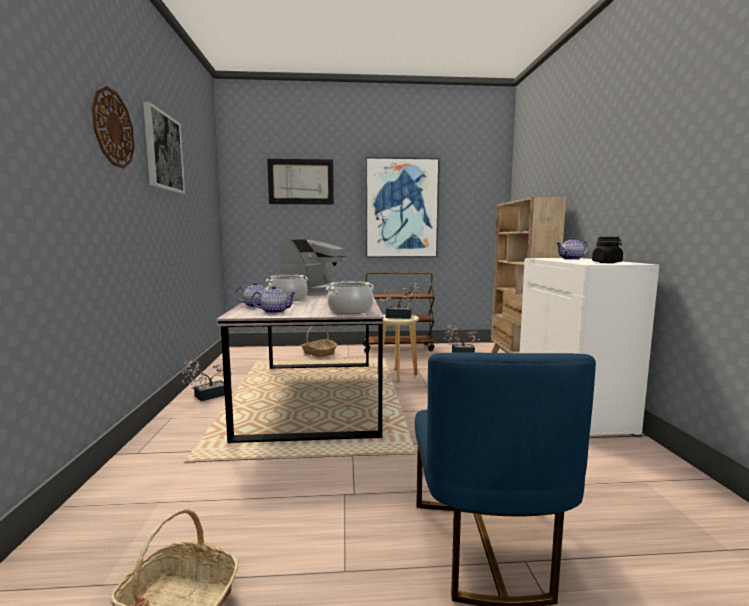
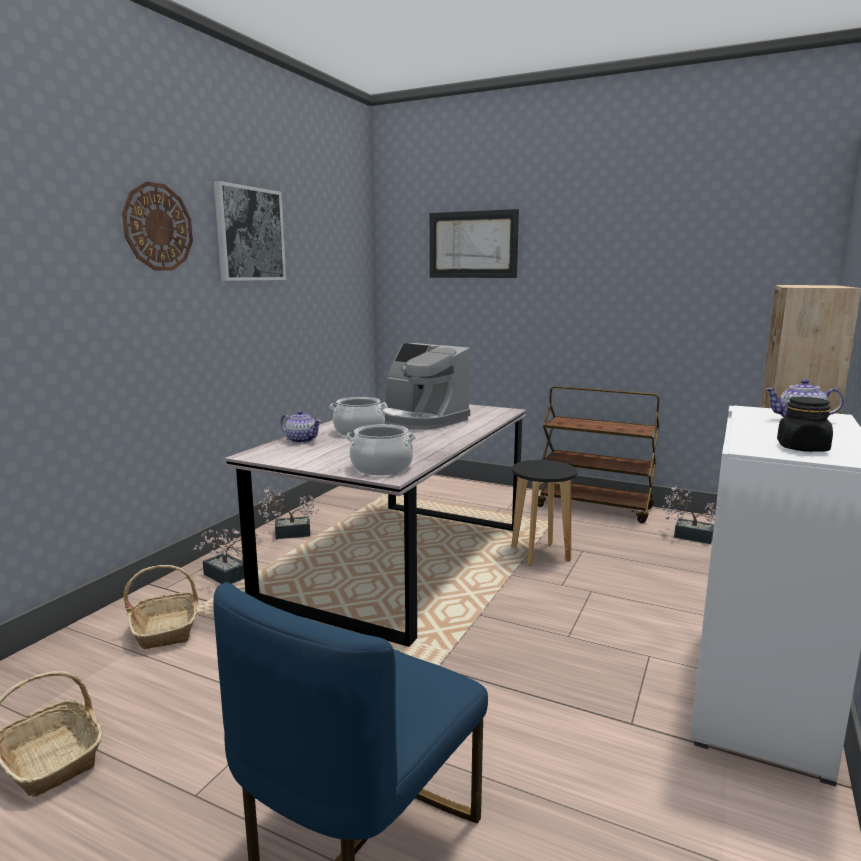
camera: 30 degrees right, 5 degrees up
(274, 312) = (298, 455): teapot -> none
(315, 292) = (420, 420): coffee machine -> coffee machine turned 75 degrees clockwise
(319, 353) = (473, 495): basket -> basket (166, 629)
(397, 375) = (540, 554): beige stool -> black stool
(401, 208) = (622, 284): picture -> none
(402, 317) = (550, 469): potted plant -> potted plant (228, 577)

